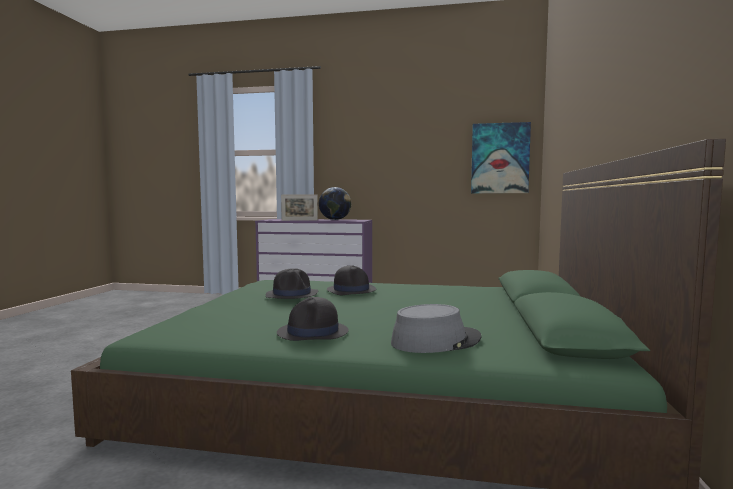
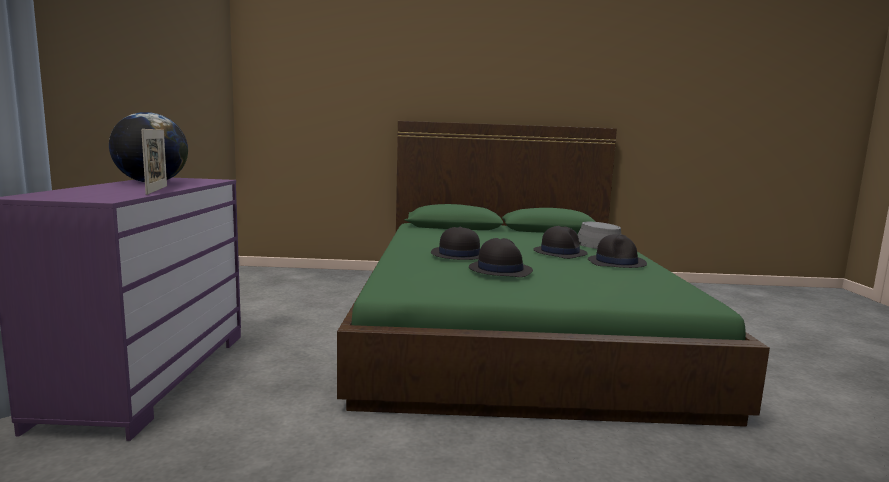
camera: 100 degrees left, 5 degrees up
(370, 318) = (559, 252): none -> black hat
(500, 158) = (213, 81): picture -> none

